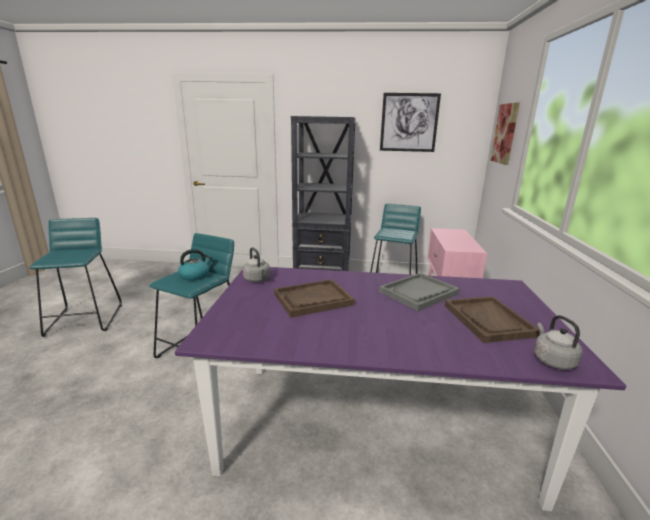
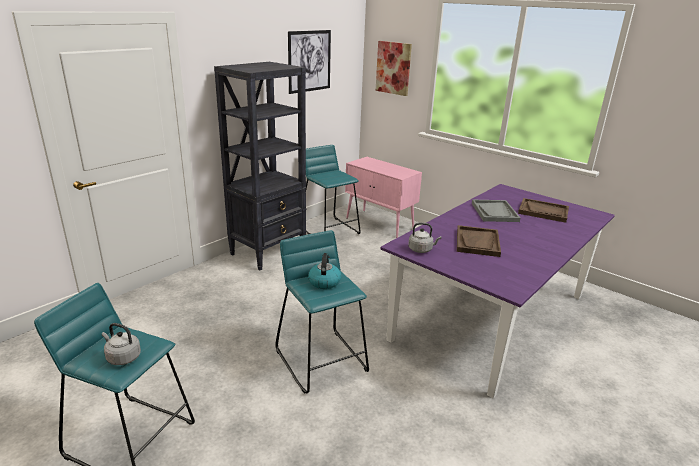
camera: 55 degrees left, 5 degrees up
(552, 360) = (589, 217): grey kettle -> grey kettle (122, 357)

